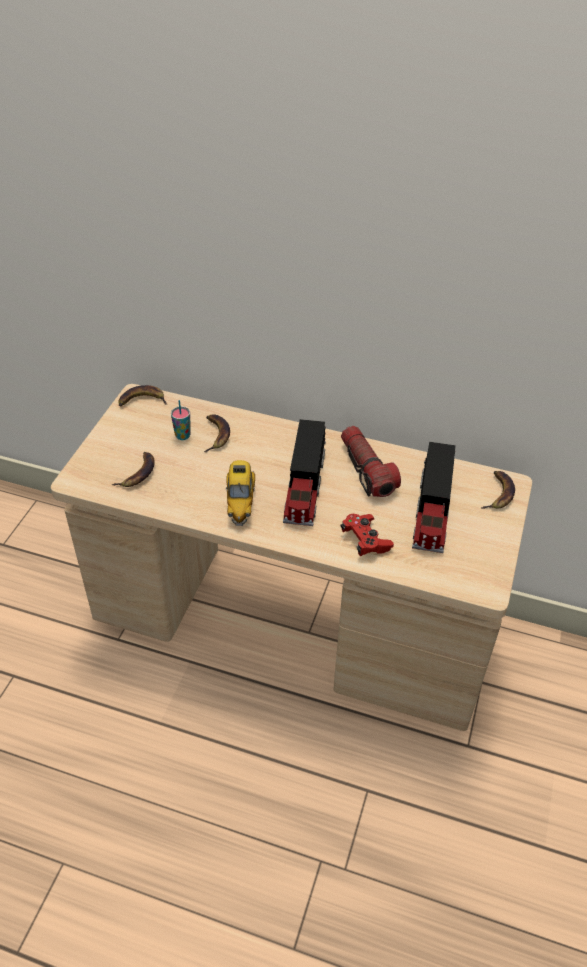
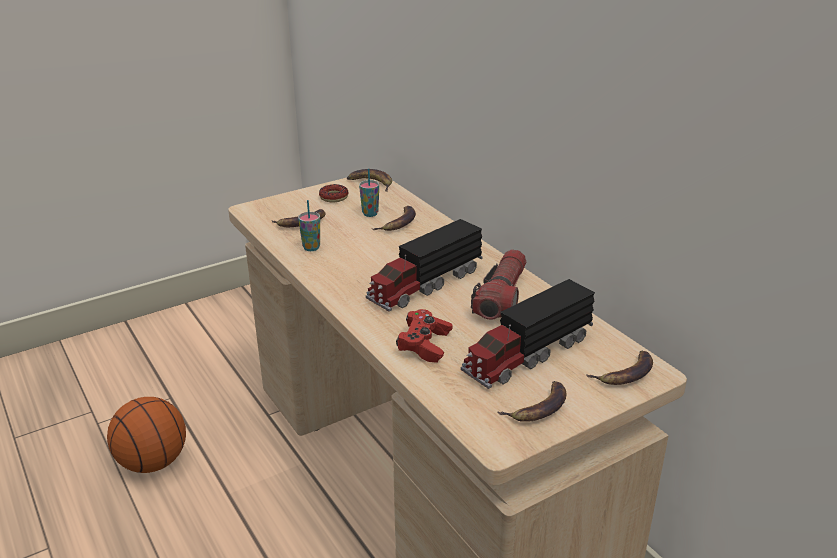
camera: 40 degrees right, 15 degrees down
(67, 739) = (153, 462): none -> basketball
(130, 431) = (334, 197): none -> donut
(180, 496) = (311, 248): none -> cup
(240, 502) = (353, 271): toy car -> none
(480, 549) = (538, 407): none -> banana

